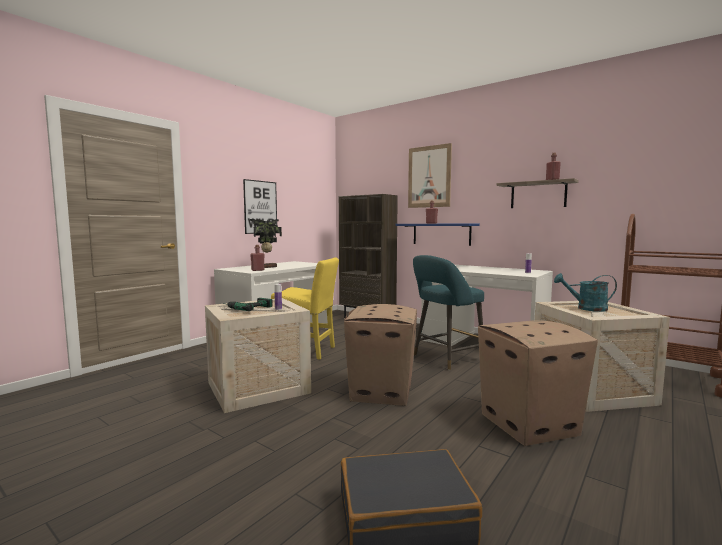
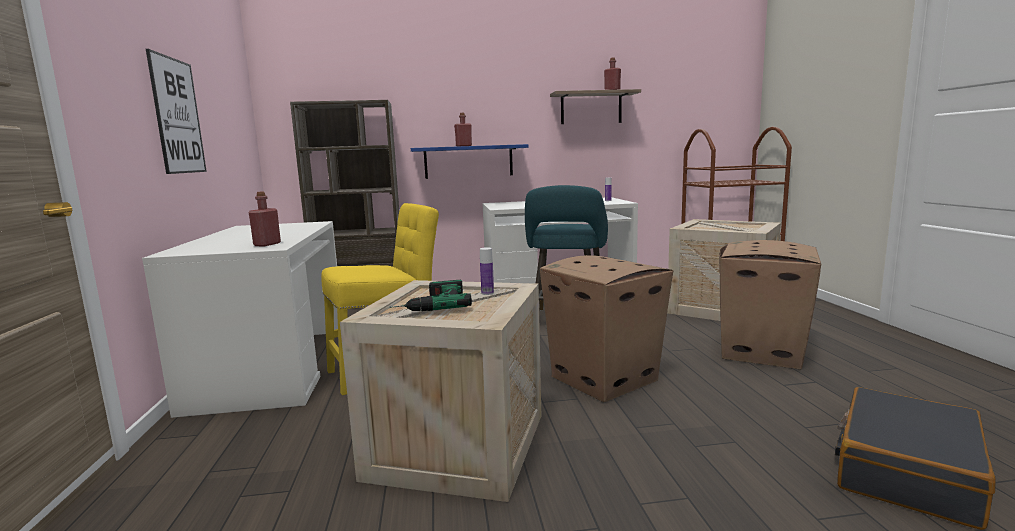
camera: 45 degrees left, 5 degrees up
(267, 267) = (251, 238): potted plant -> none
(429, 177) = (443, 77): picture -> none
(586, 308) = (719, 226): turquoise watering can -> none

